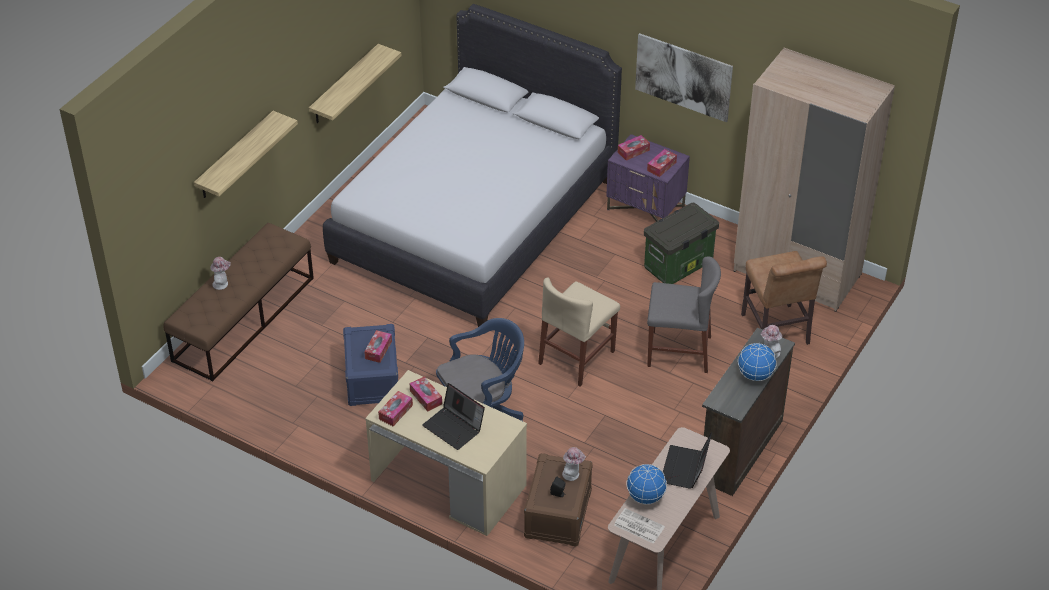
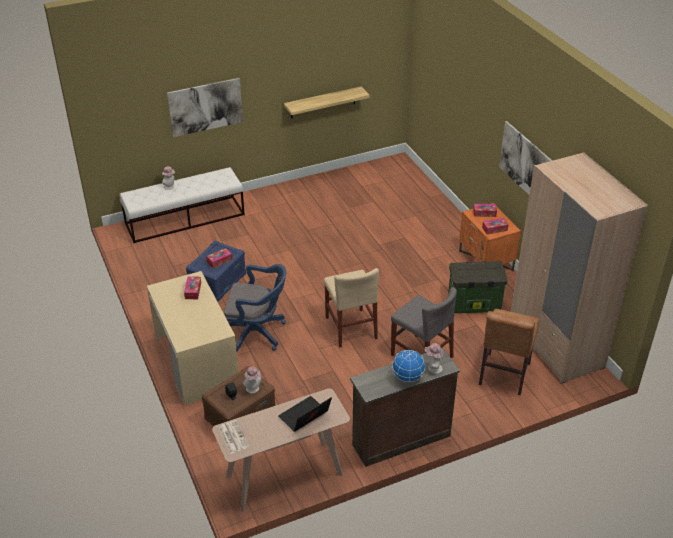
camera: 35 degrees right, 5 degrees down
(235, 156) = (205, 107): shelf -> picture
(244, 318) = (185, 219): brown bench -> white bench
(395, 412) = (166, 290): tissue box -> none
(454, 427) = (189, 316): laptop -> none
(473, 220) = (369, 223): white bed -> none
(577, 357) = (350, 328): beige chair -> beige chair turned 90 degrees counterclockwise
(645, 497) = (258, 420): globe -> none
(646, 208) = (486, 261): purple nightstand -> orange nightstand

